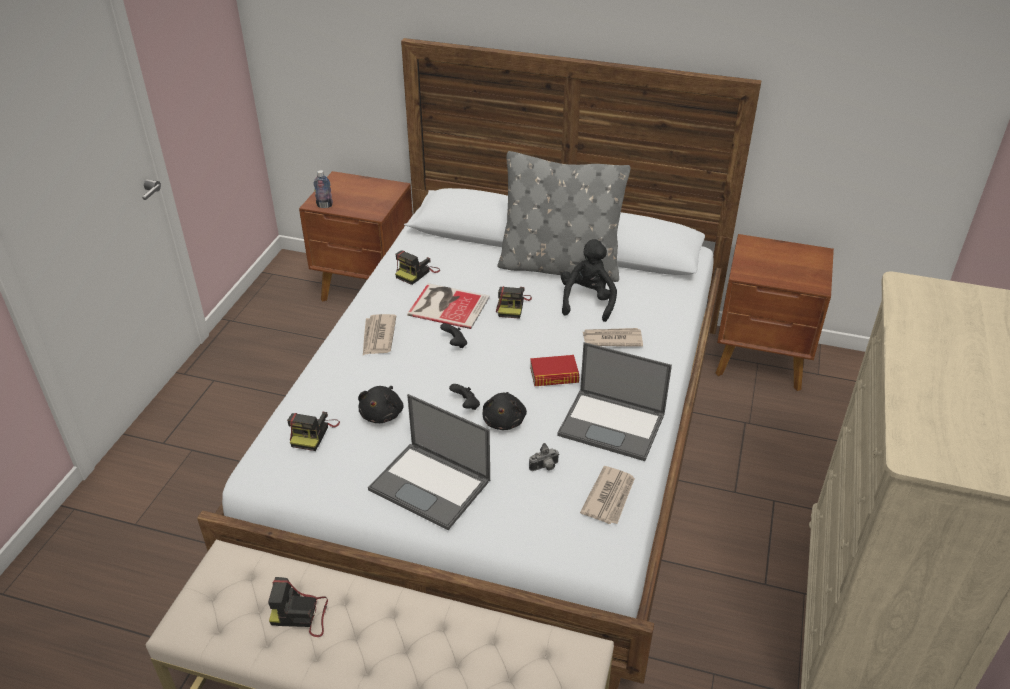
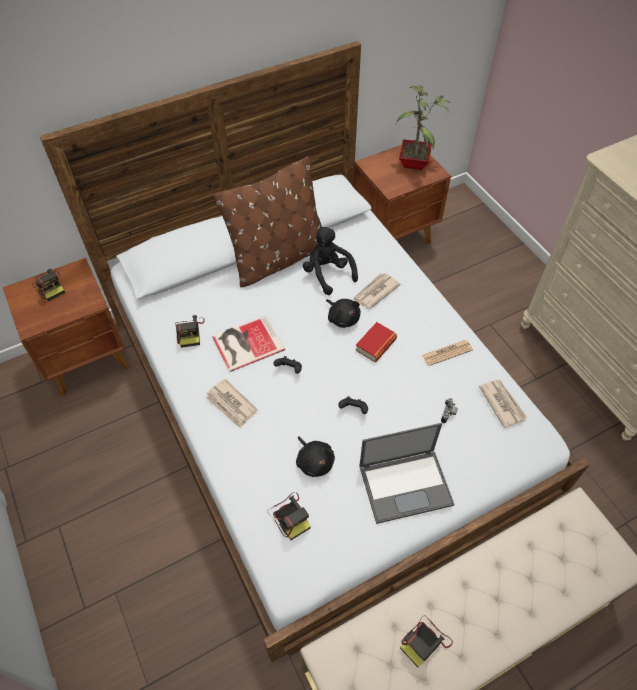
camera: 45 degrees left, 15 degrees up
(325, 205) = (41, 323): bottle -> none
(504, 420) = (387, 401): black plush toy -> black plush toy (342, 318)
(512, 306) = (287, 311): camera -> camera (50, 286)
(559, 266) = (278, 258): grey pillow -> brown pillow
(613, 425) = (447, 353): laptop -> newspaper
(802, 267) = (415, 163): none -> potted plant

